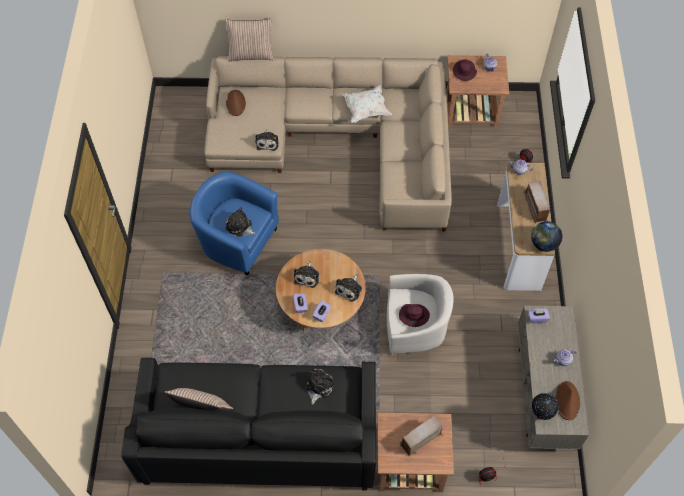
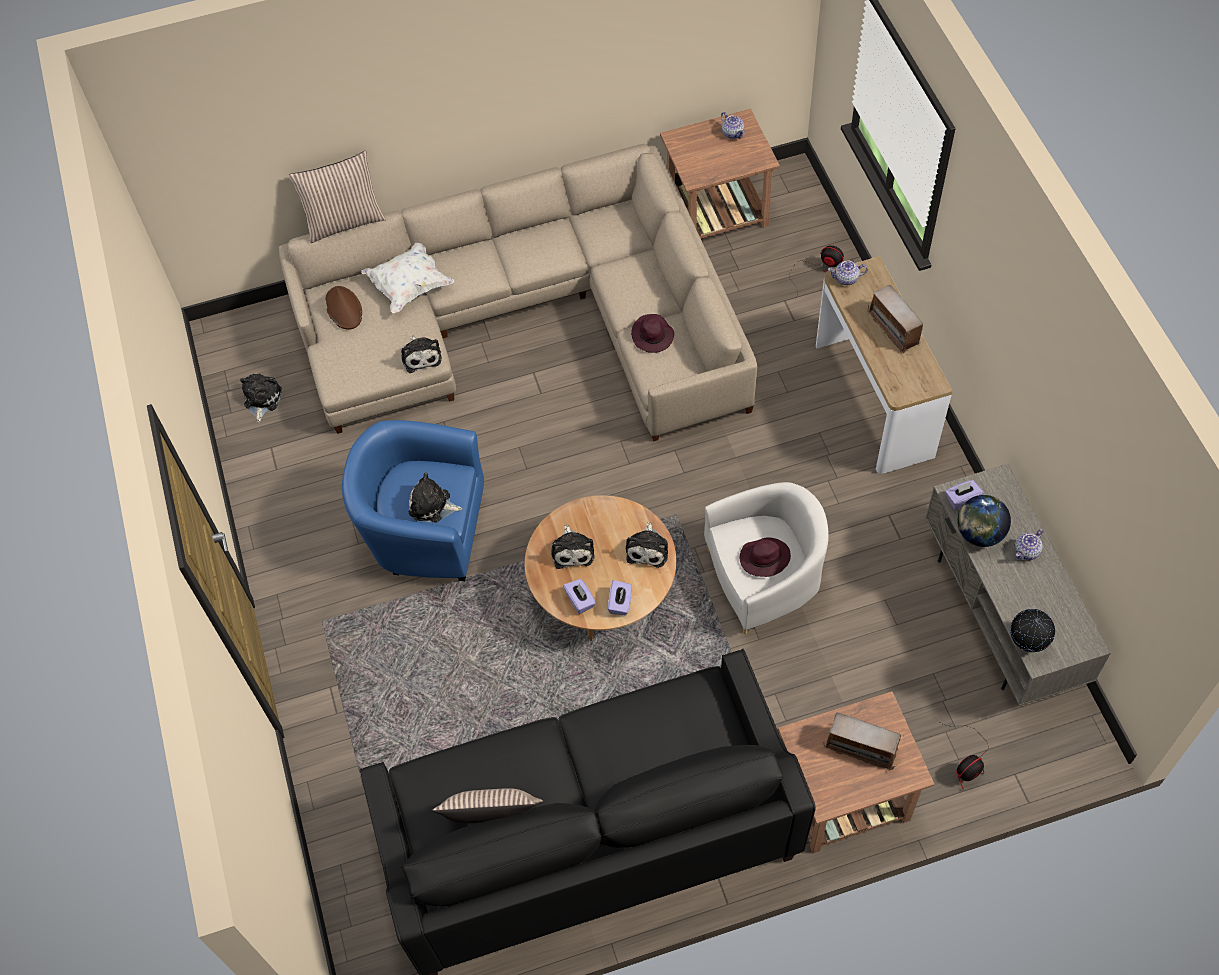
camera: 15 degrees left, 0 degrees up
(319, 386) = (666, 718): plush toy -> plush toy (262, 399)
(366, 110) = (560, 257): white pillow -> white pillow (409, 286)
(420, 439) = (861, 747): radio -> radio turned 105 degrees counterclockwise
(464, 72) = (697, 151): purple hat -> purple hat (653, 336)
(543, 244) = (930, 381): globe -> globe (979, 533)
(567, 400) = (1057, 611): brown hat -> none

